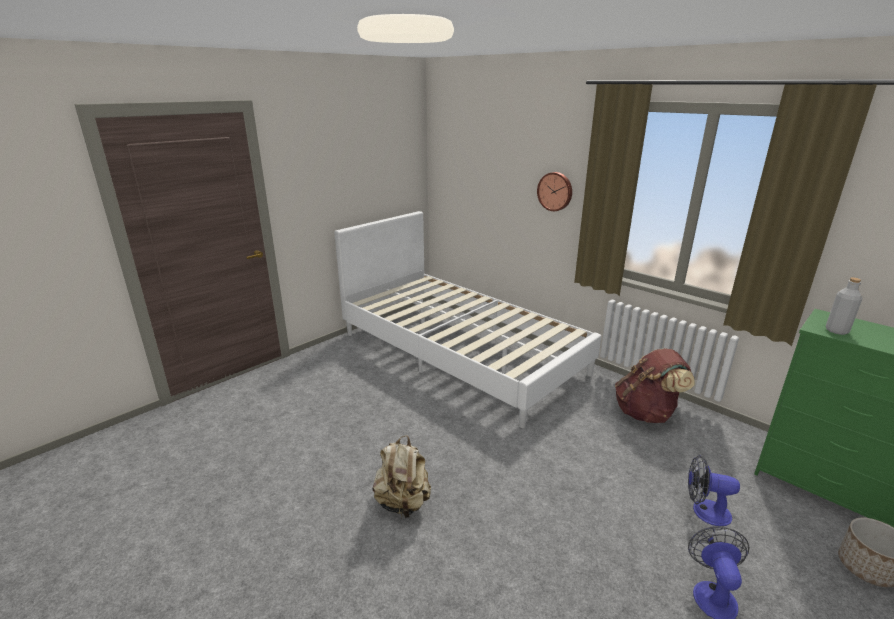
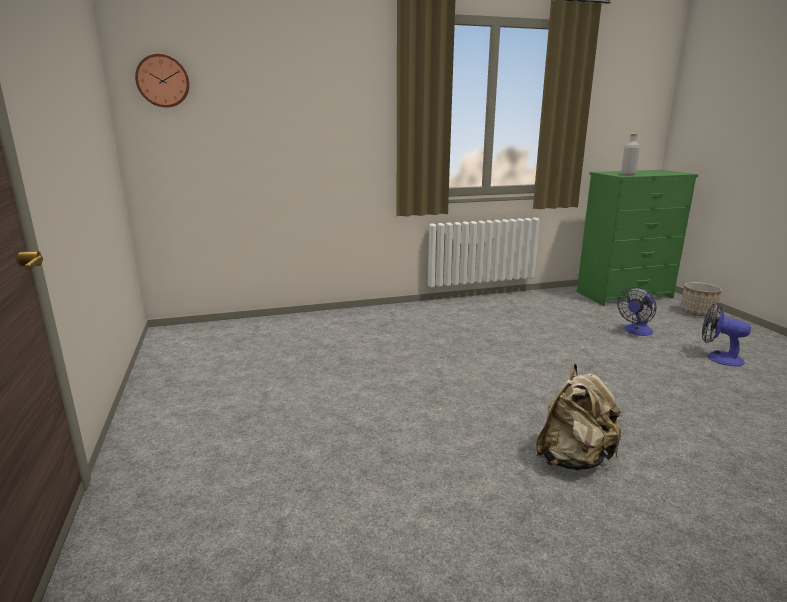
camera: 60 degrees left, 5 degrees down
(460, 353) = (311, 346): white bed -> none
(555, 191) = (349, 119): wall clock -> wall clock (163, 81)
(646, 413) = (509, 308): brown backpack -> none

